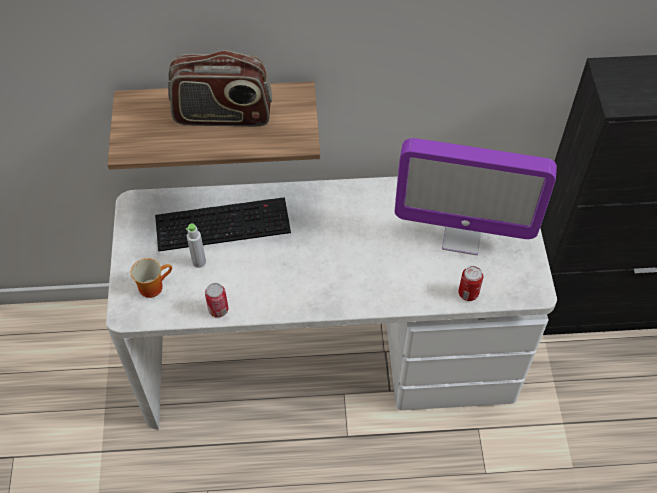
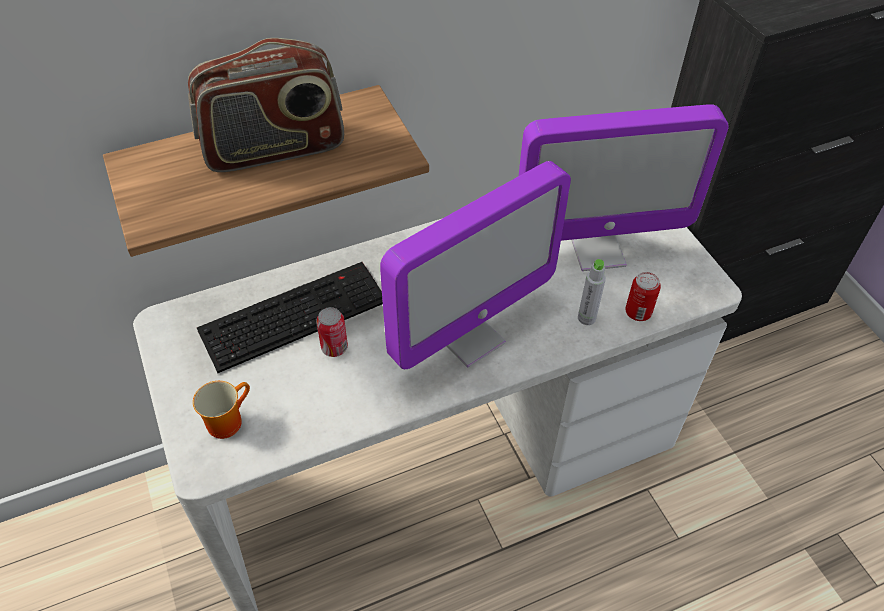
camera: 20 degrees left, 5 degrees down
(199, 262) = (280, 371): grey bottle -> grey bottle (586, 318)
(218, 310) = (331, 425): can -> can (334, 348)
(336, 276) = (469, 338): none -> monitor

